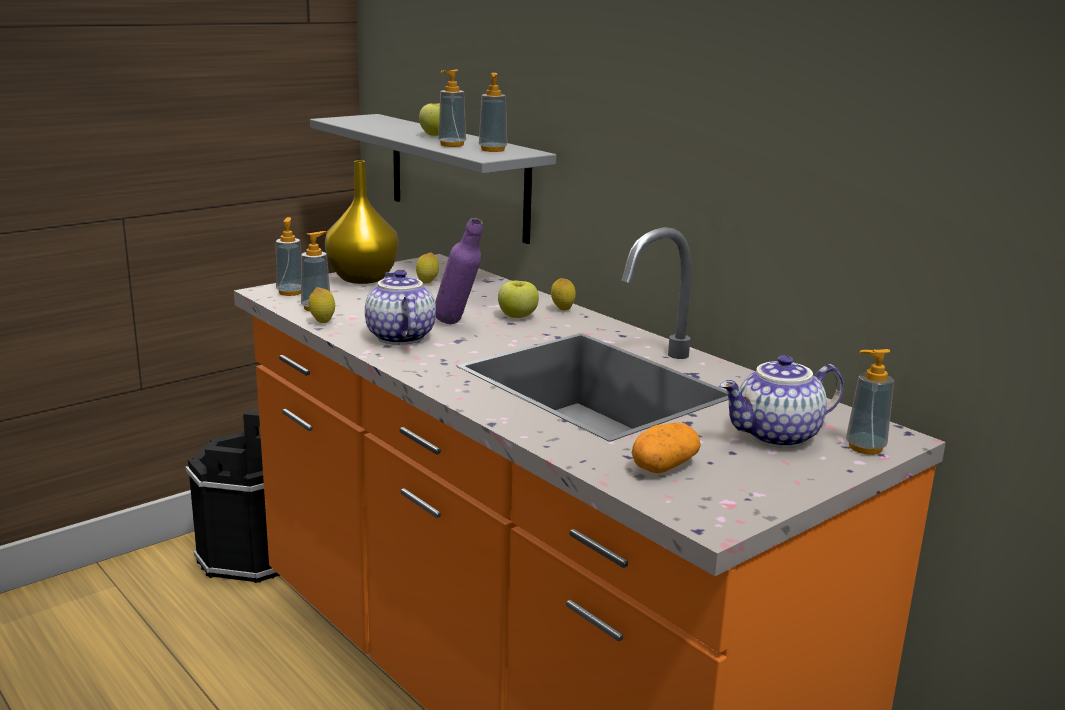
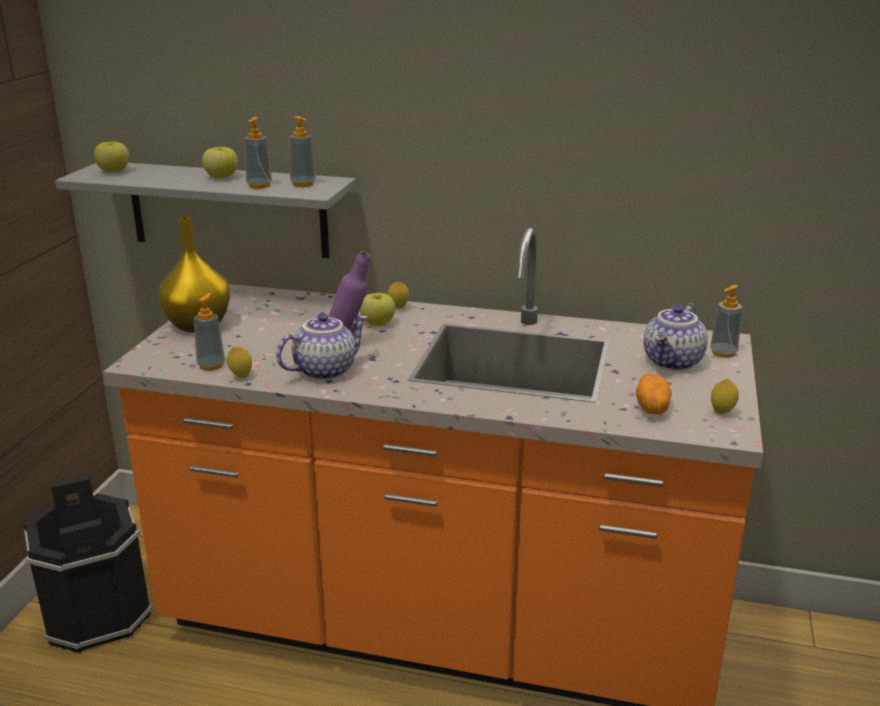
camera: 35 degrees left, 5 degrees up
(290, 292) = (160, 357): soap dispenser -> none
(366, 120) = (114, 171): none -> apple
(398, 337) = (324, 370): teapot -> teapot turned 105 degrees clockwise
(427, 283) = (259, 314): lemon -> lemon (722, 413)

